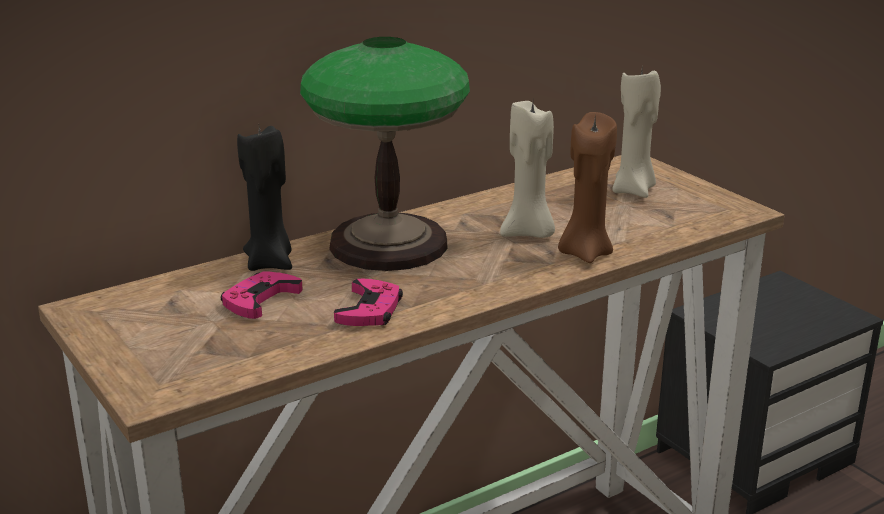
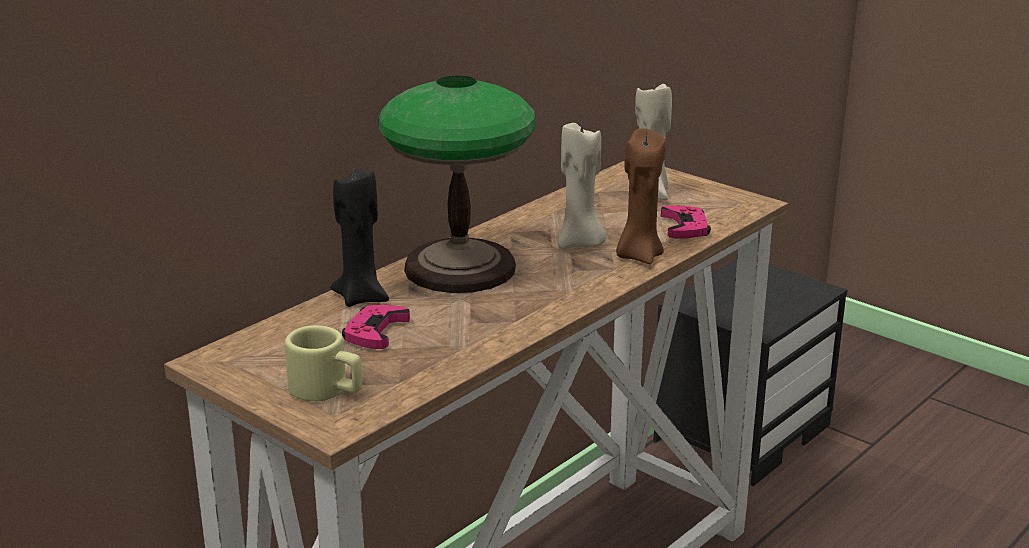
camera: 15 degrees left, 0 degrees up
(171, 355) = (327, 390): none -> beige mug
(370, 310) = (481, 328): pink game controller -> pink game controller (685, 227)

